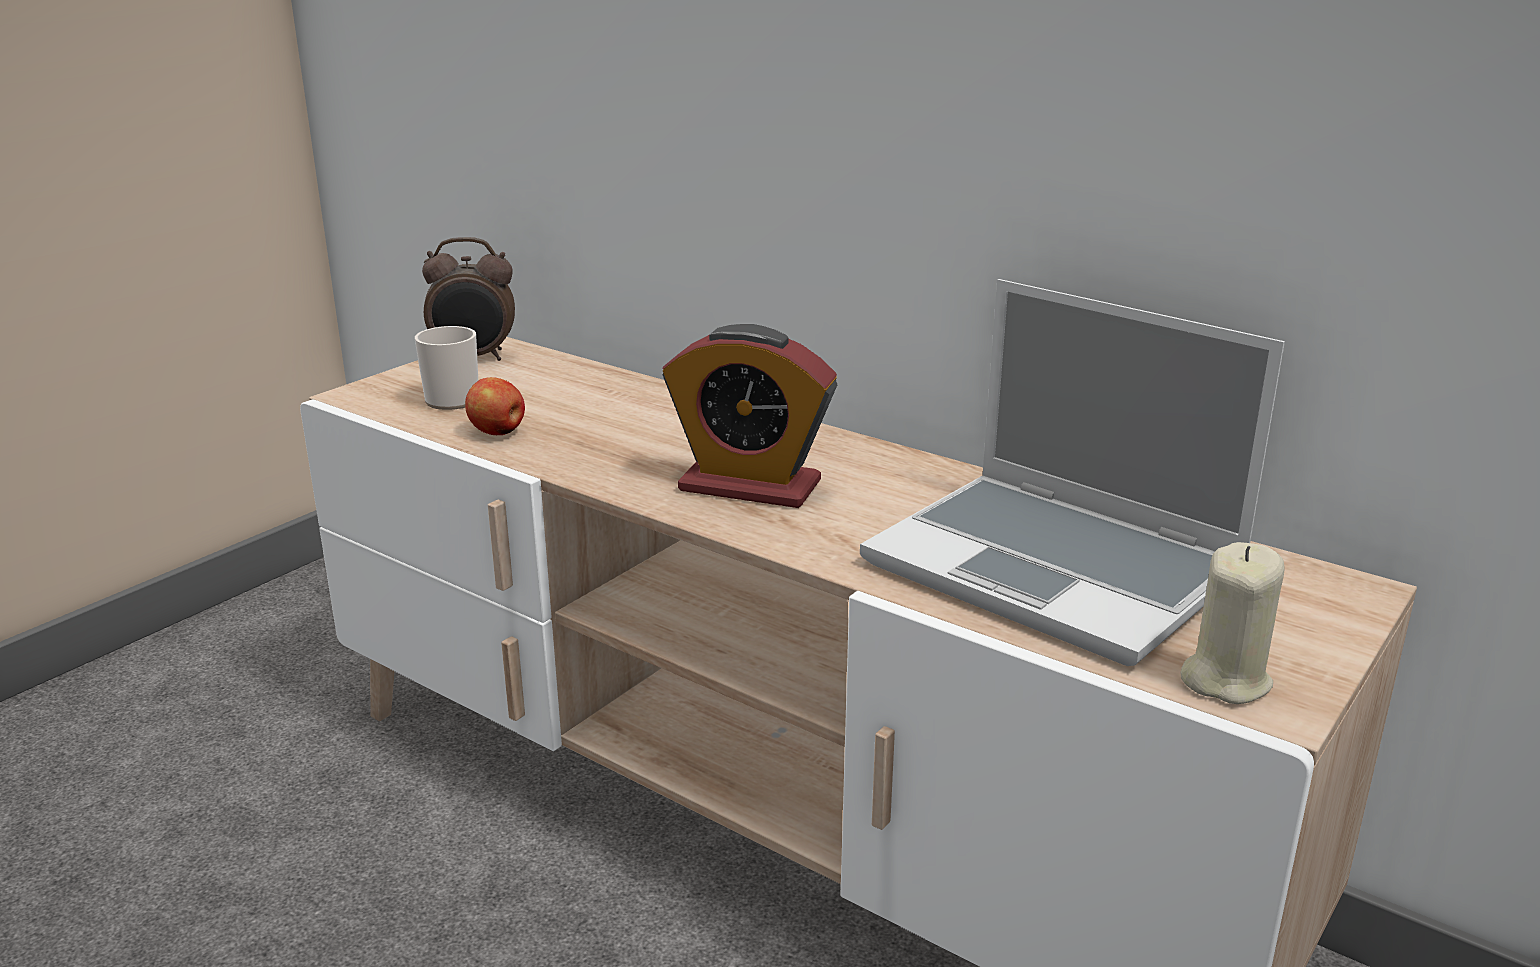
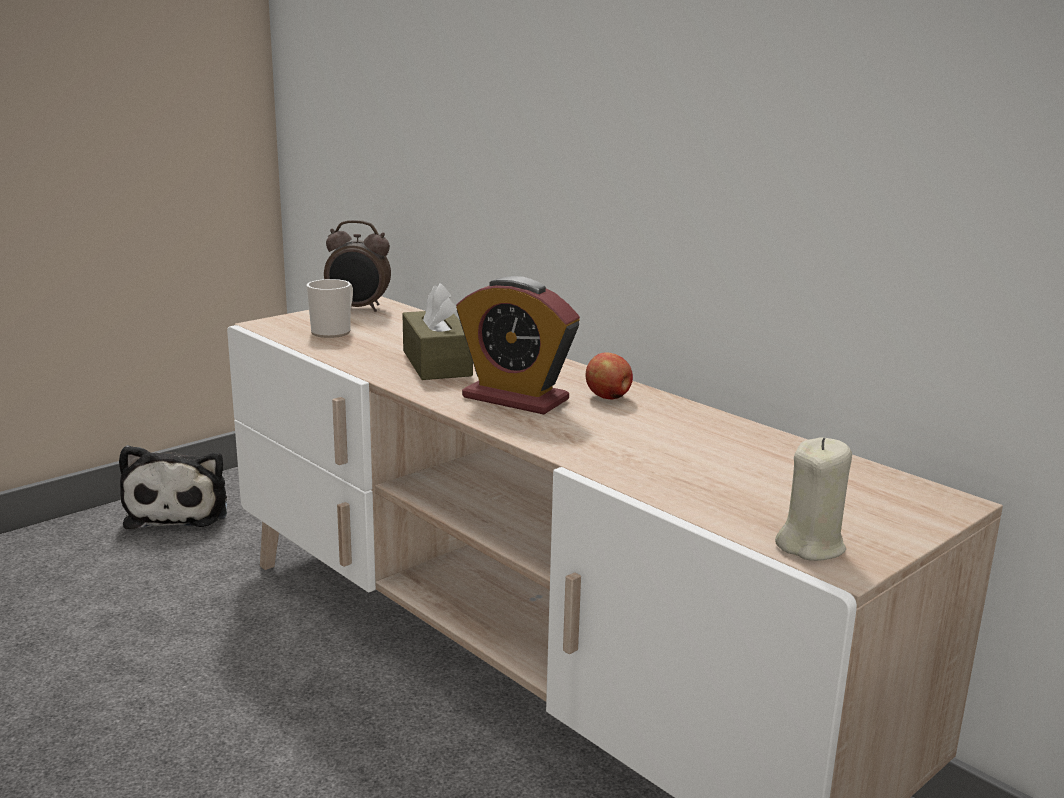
camera: 10 degrees right, 5 degrees down
(234, 645) = (180, 510): none -> plush toy
(498, 432) = (353, 353): apple -> apple (608, 397)
(620, 438) = (437, 363): none -> brown tissue box
(1058, 570) = (719, 468): laptop -> none

